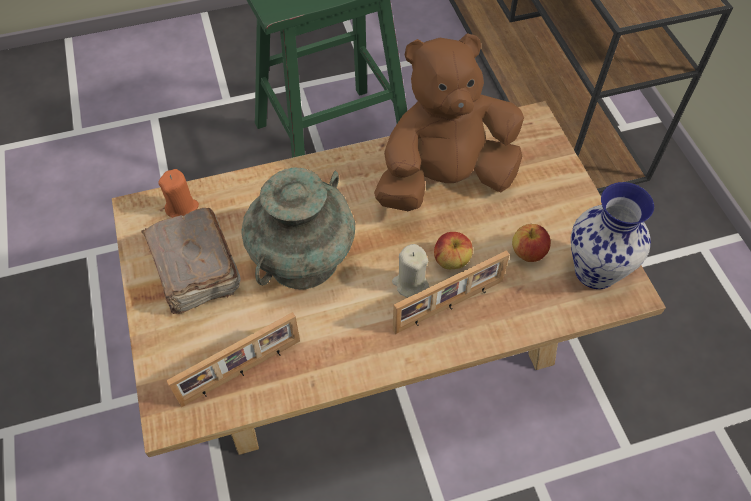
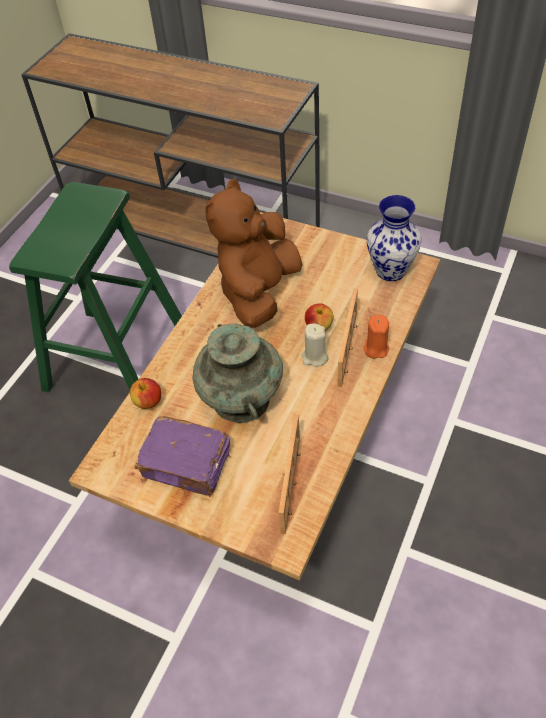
camera: 45 degrees left, 5 degrees down
(182, 209) = (127, 442): orange candle -> orange candle (375, 348)
(195, 271) = (187, 464): brown book -> purple book
(528, 253) = (349, 290): apple -> apple (148, 402)

